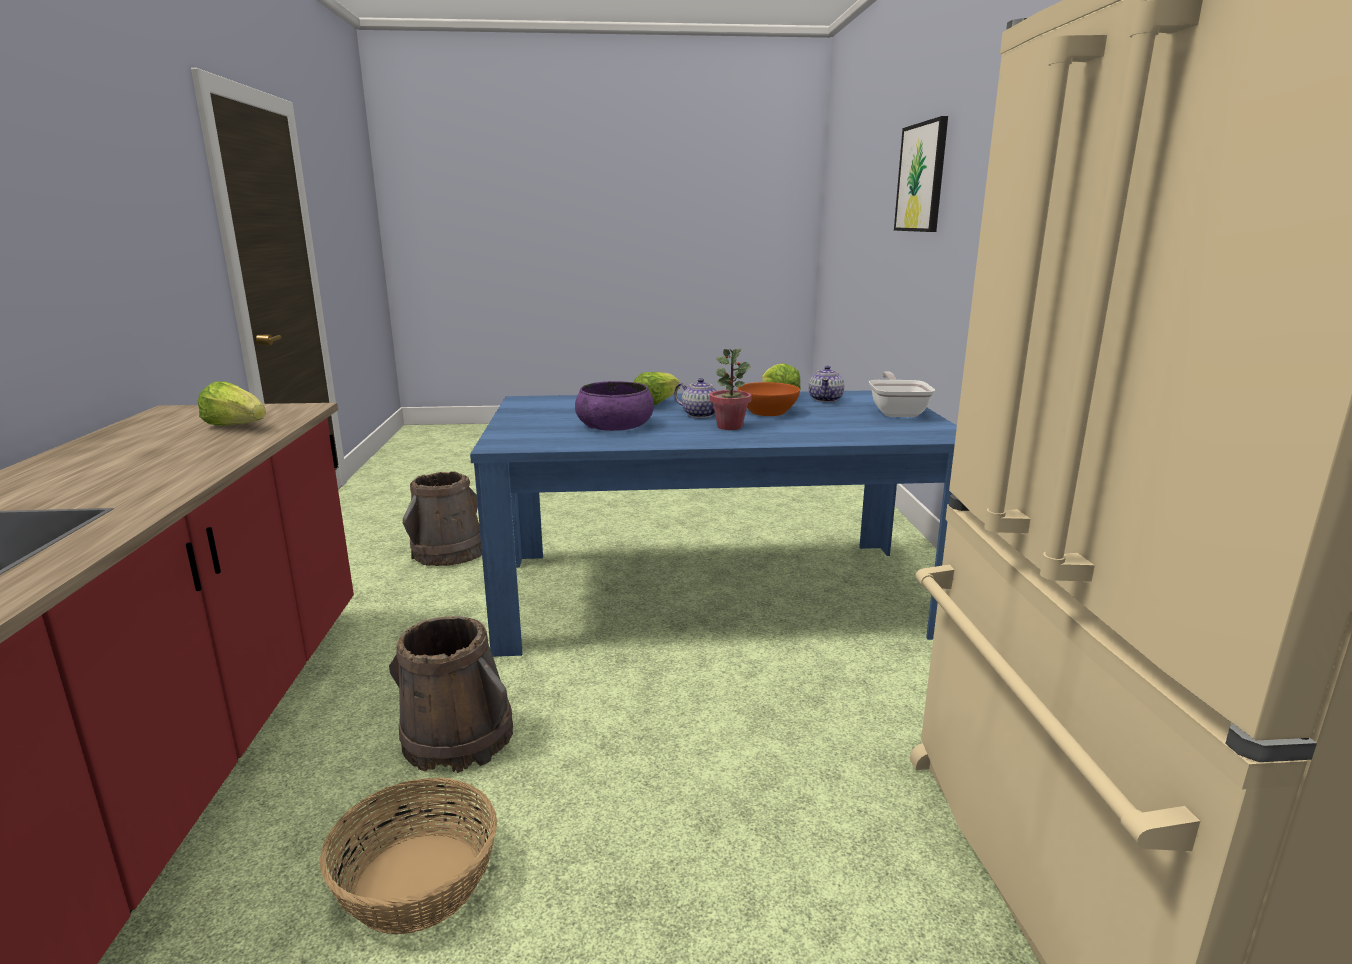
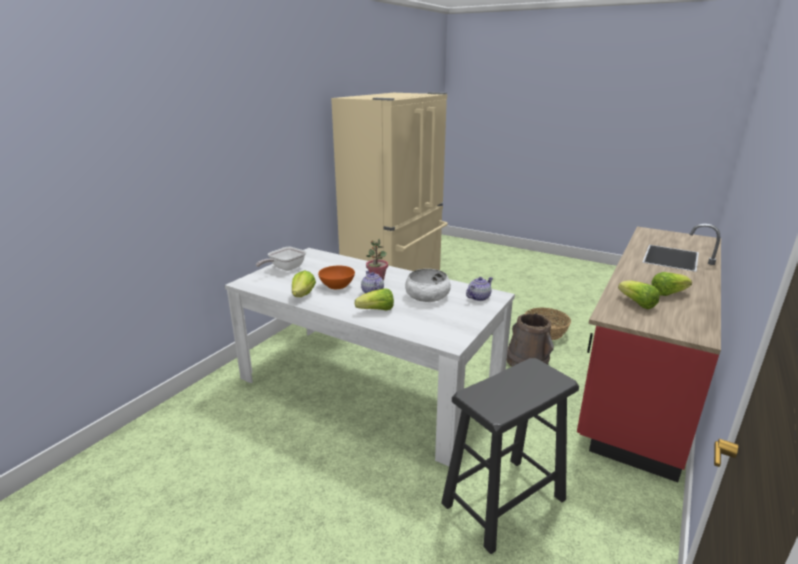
camera: 145 degrees left, 5 degrees up
(145, 449) = (667, 293): none -> lettuce
(448, 553) = (503, 501): brown bucket -> black stool
(615, 425) = (427, 296): purple bowl -> white bowl
(714, 594) = (369, 384): blue dining table -> white dining table
(826, 399) = (284, 287): teapot -> teapot (478, 297)
(922, 178) = (82, 158): picture -> none

